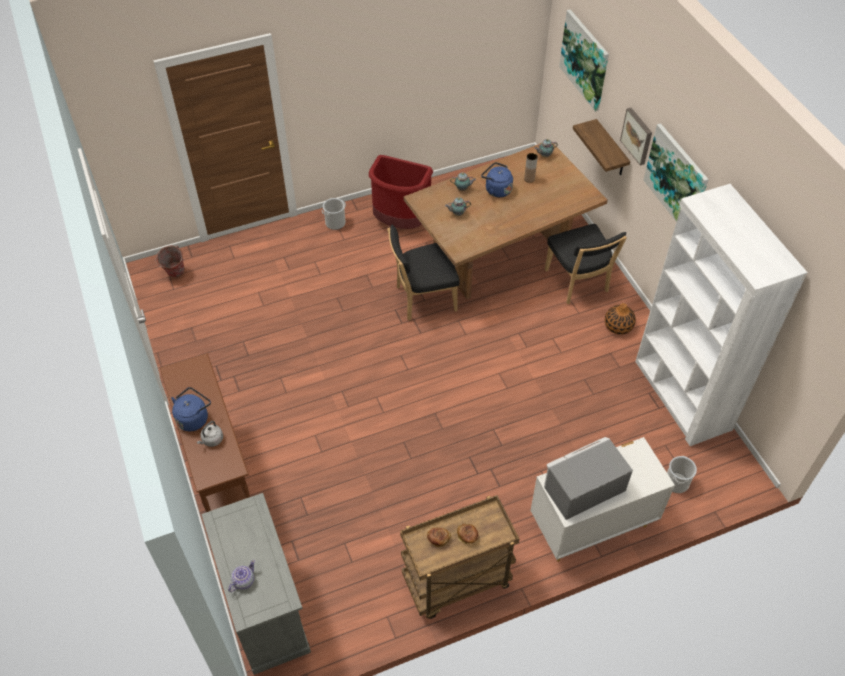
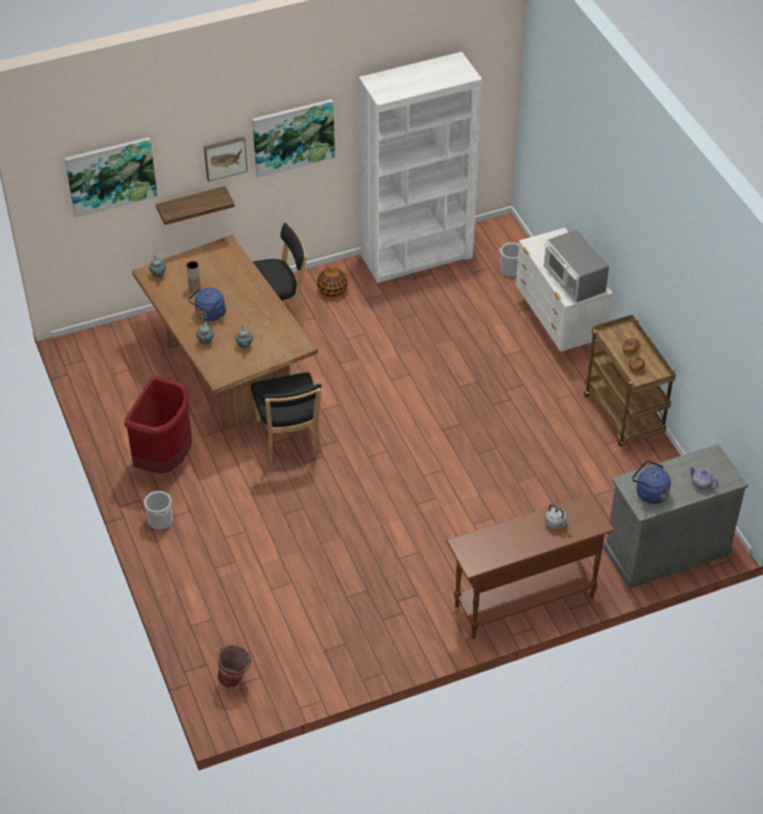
camera: 90 degrees left, 5 degrees down
(194, 418) = (531, 540): blue kettle -> blue kettle (649, 493)

